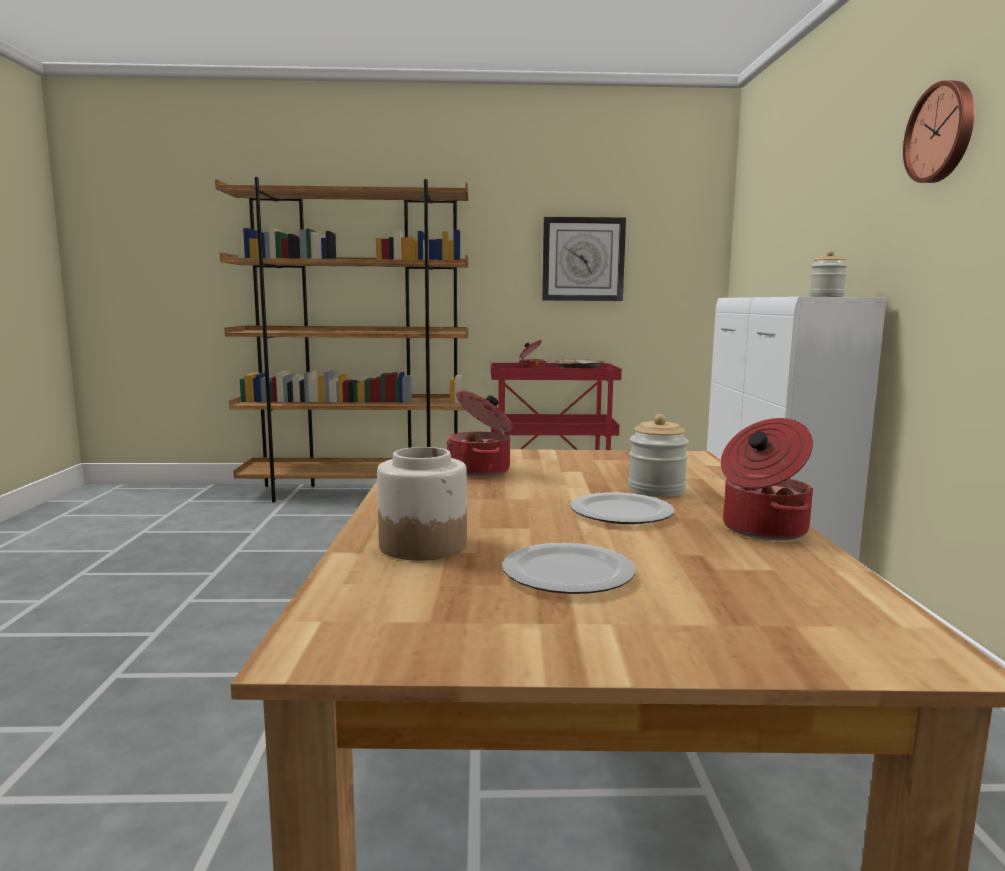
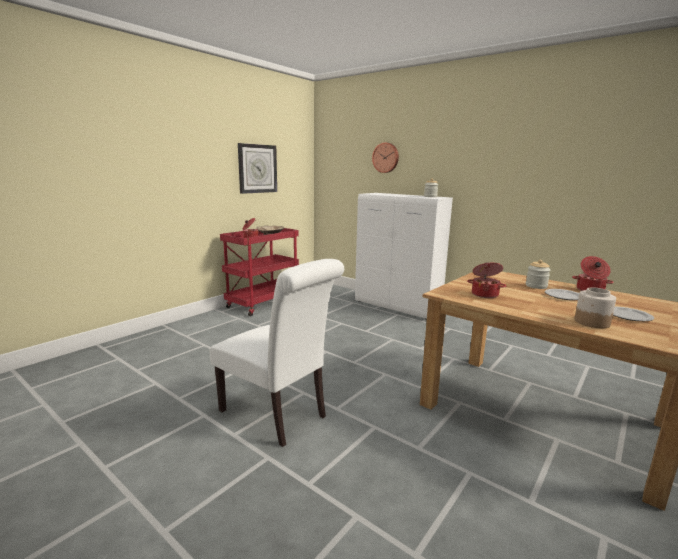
camera: 50 degrees left, 5 degrees up
(255, 606) = (278, 415): none -> white chair
(357, 493) = (158, 337): brown bookcase -> none
(942, 133) = (477, 139): wall clock -> wall clock (386, 157)

